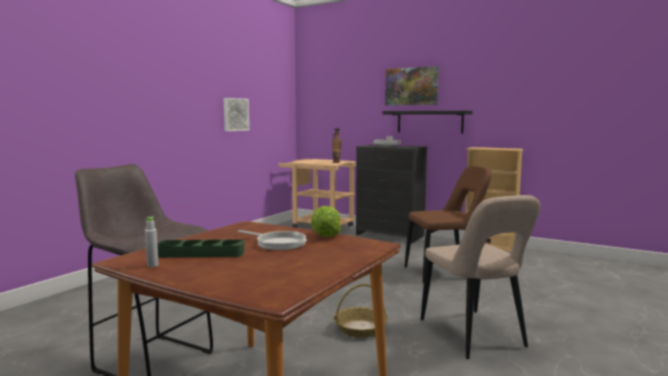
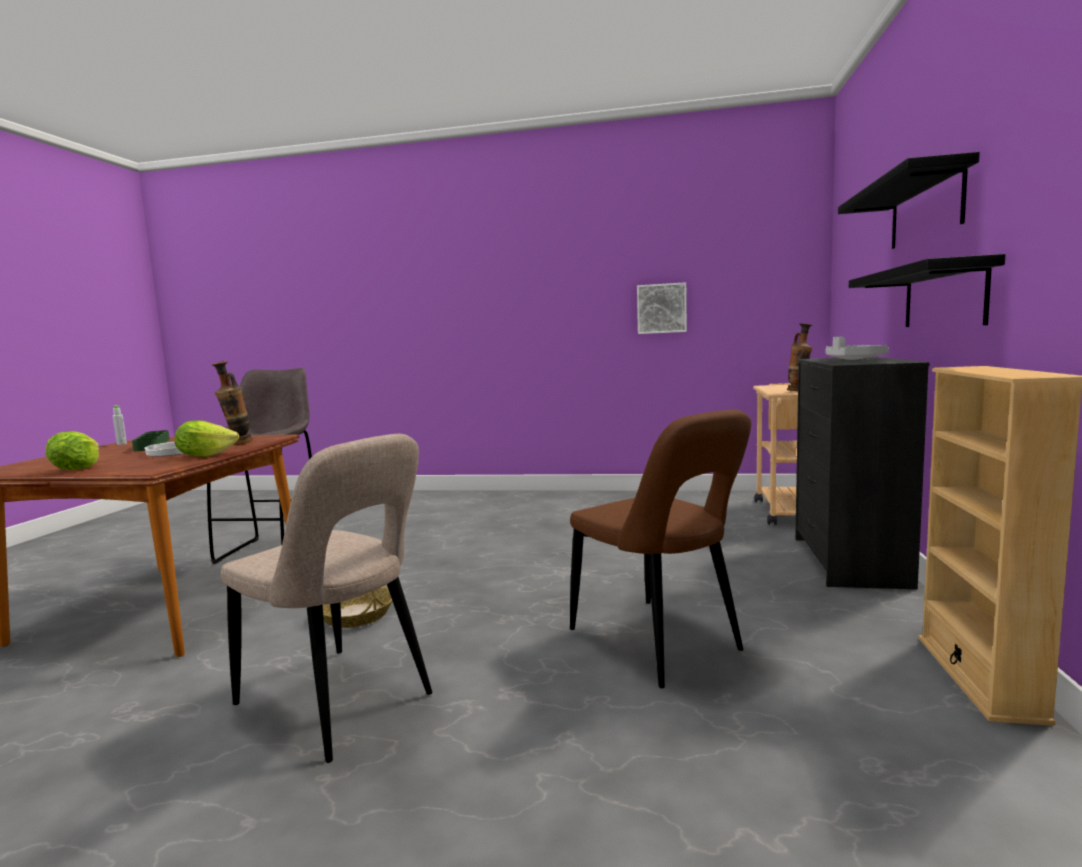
camera: 70 degrees right, 0 degrees up
(270, 231) = (237, 444): none -> vase
(330, 264) = (76, 469): none -> lettuce
(411, 86) = (925, 209): picture -> black shelf
(474, 336) = (340, 703): beige chair -> beige chair turned 105 degrees counterclockwise

